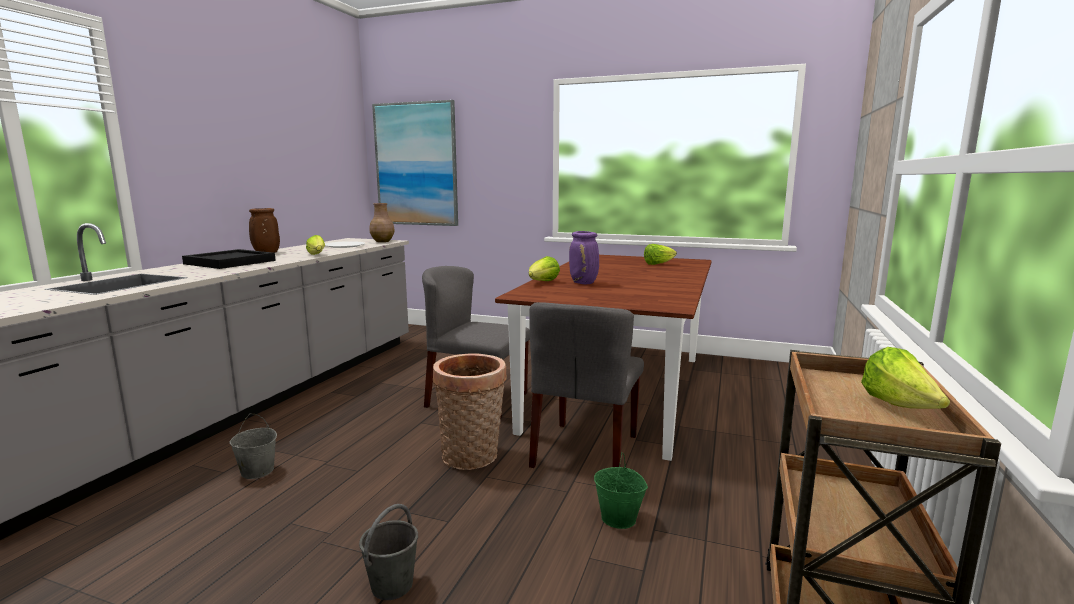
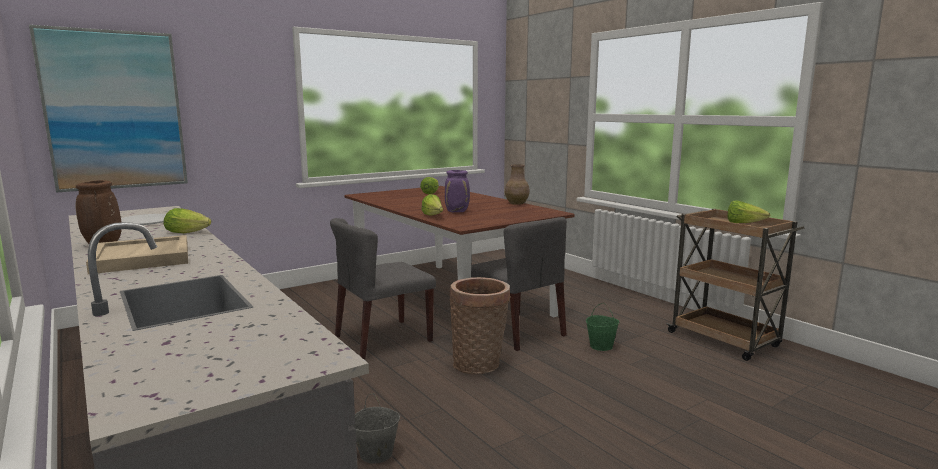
camera: 55 degrees left, 0 degrees up
(230, 262) = (143, 258): black tray -> beige tray
(382, 241) = (156, 211): brown vase -> brown vase (517, 203)
(392, 585) = (609, 422): grey bucket -> none

